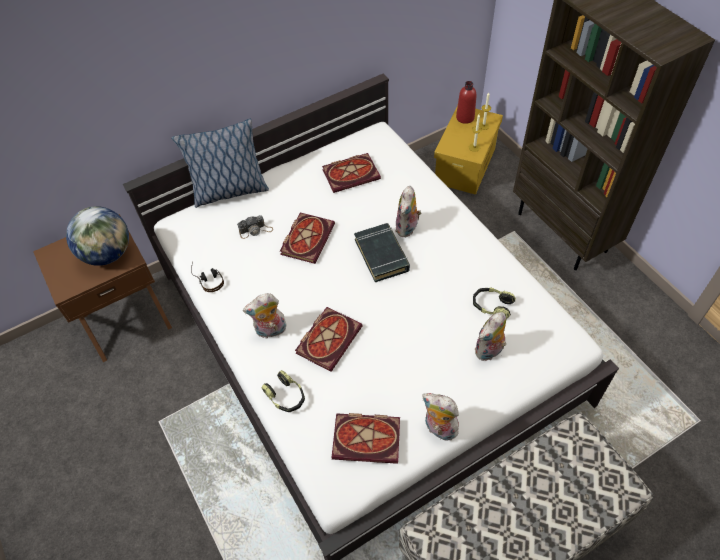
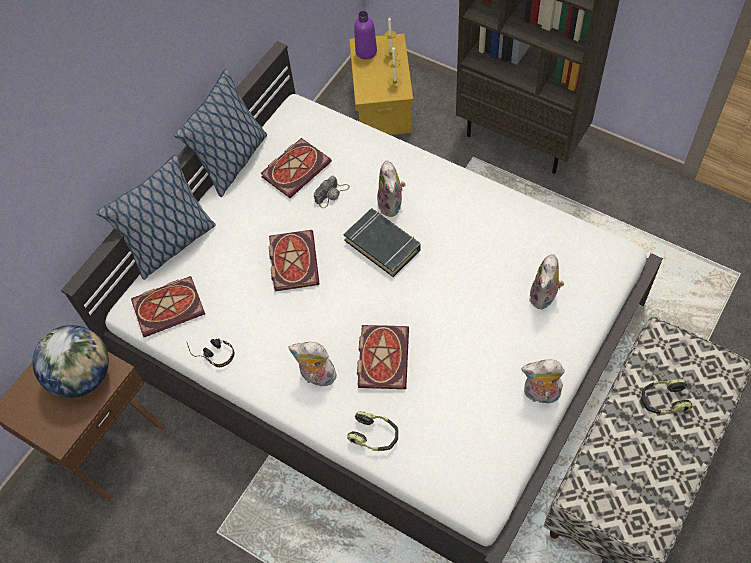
camera: 25 degrees left, 5 degrees up
(256, 230) = (230, 276): camera -> camera (332, 194)
(270, 331) = (316, 377): plush toy -> plush toy turned 60 degrees clockwise
(309, 152) = (232, 162): none -> pillow
(368, 438) = (481, 436): book -> book (170, 306)
(465, 117) = (366, 51): red bottle -> purple bottle
(492, 306) = (521, 250): headphones -> headphones (663, 401)

